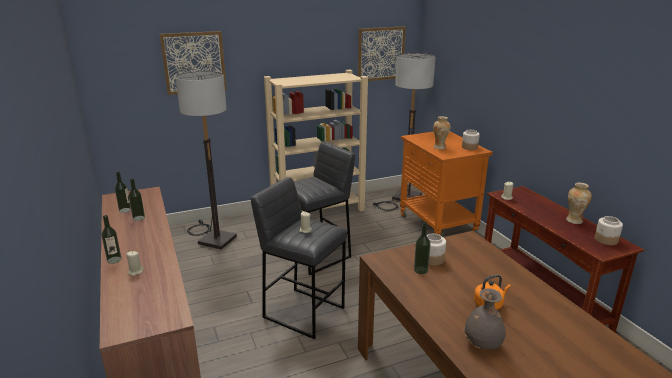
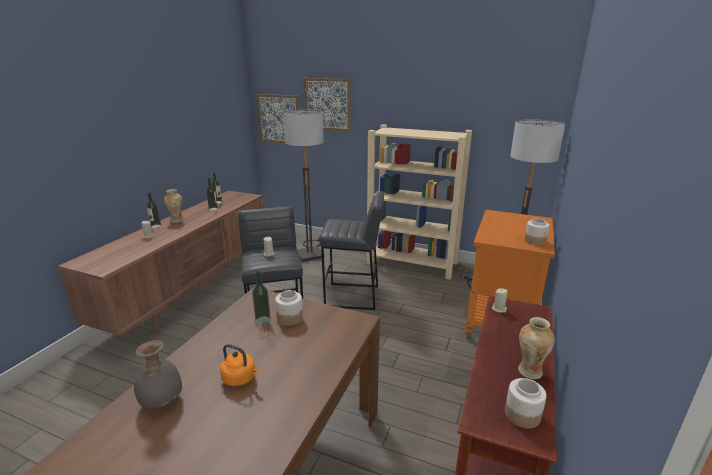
camera: 45 degrees right, 0 degrees up
(381, 53) = (514, 117): picture -> picture (279, 118)
(440, 147) = (499, 230): vase -> vase (177, 220)

